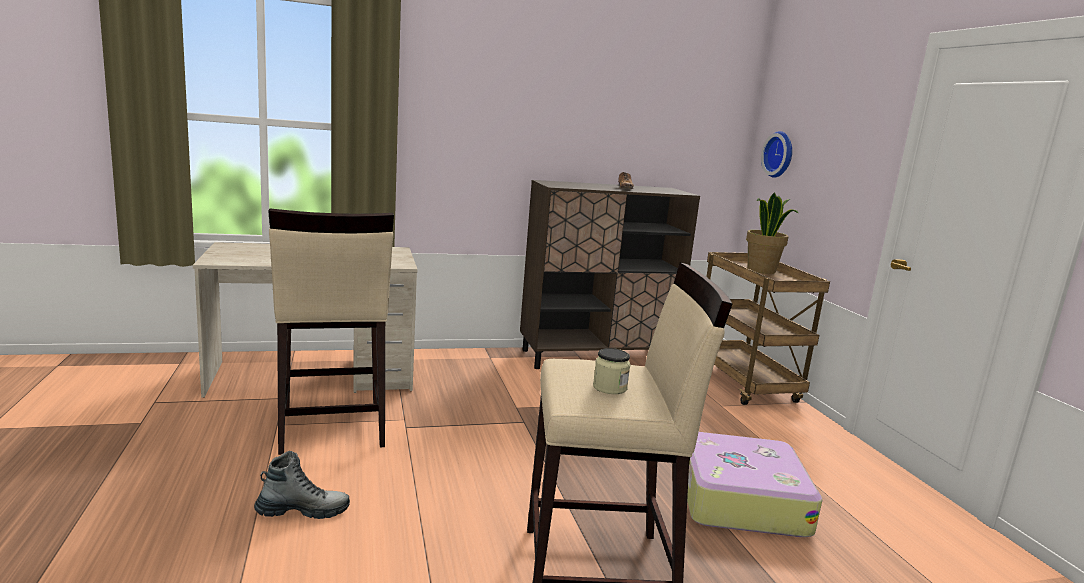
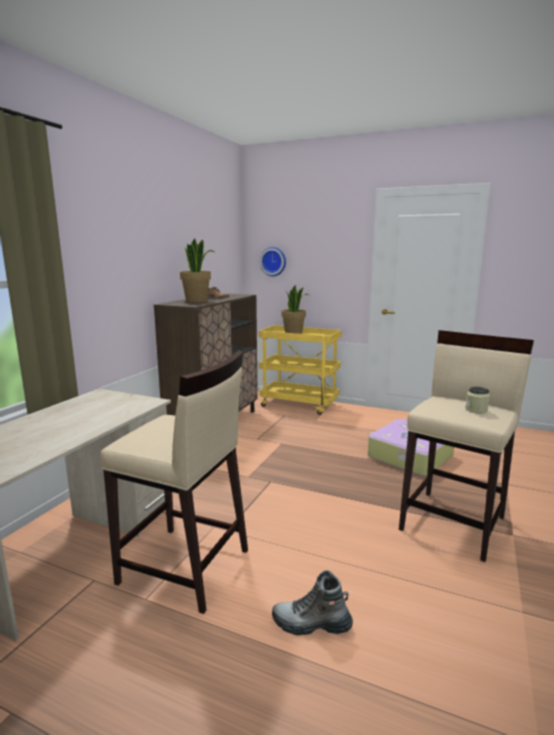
camera: 50 degrees left, 0 degrees up
(303, 511) = (311, 624): boot -> boot turned 105 degrees counterclockwise
(587, 185) = (197, 301): none -> potted plant
(745, 385) = (300, 405): brown cart -> yellow cart

